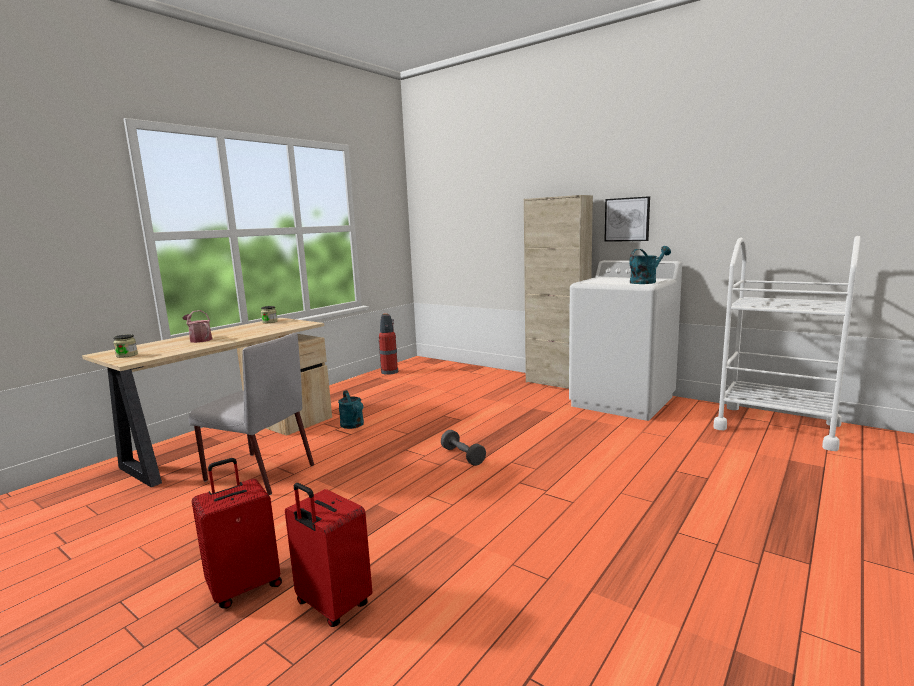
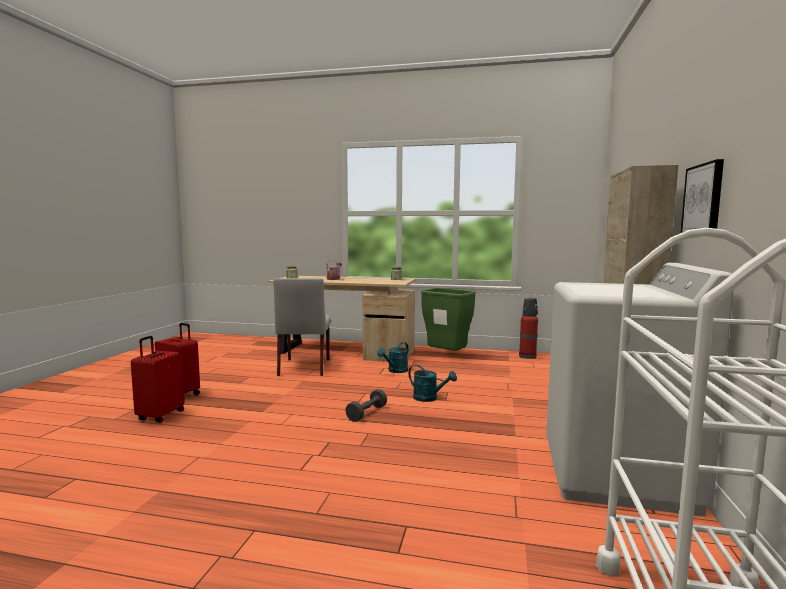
camera: 65 degrees right, 5 degrees down
(342, 397) = (447, 356): none -> green trash can
(646, 282) = (615, 293): turquoise watering can -> turquoise watering can (429, 398)

